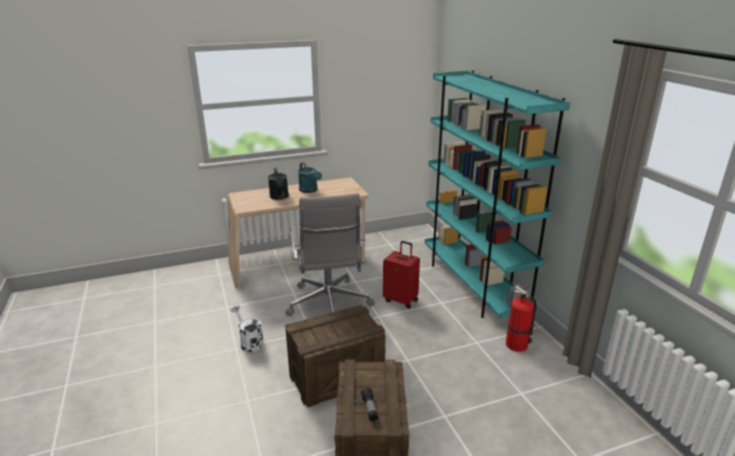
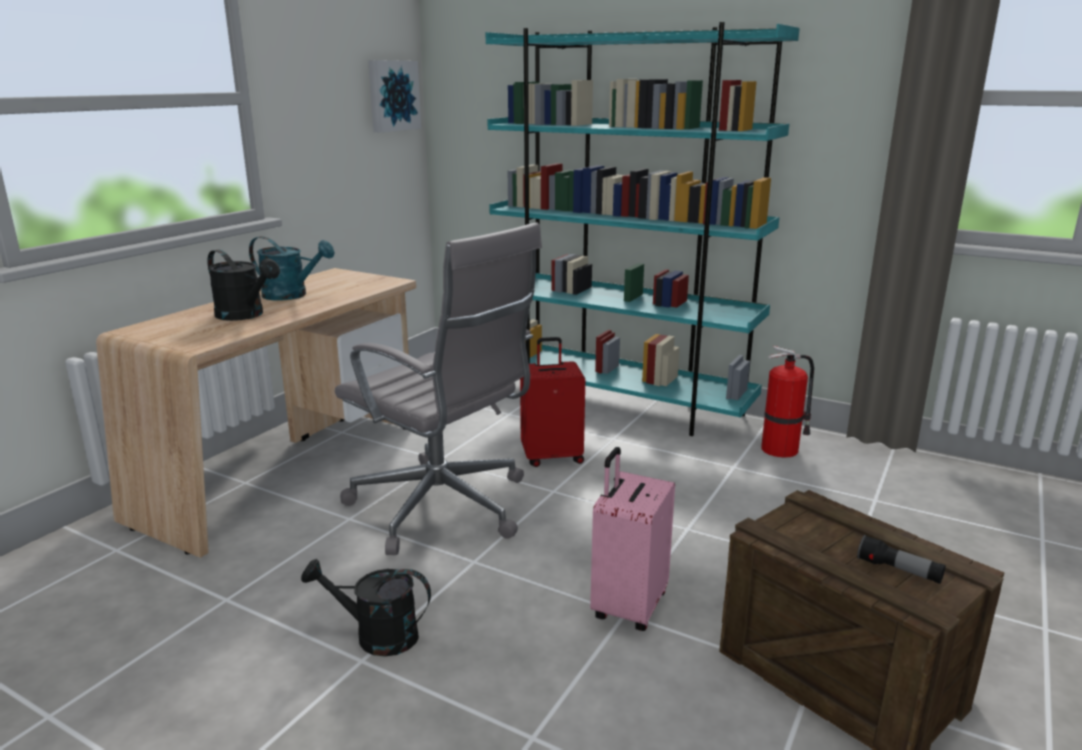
camera: 40 degrees left, 5 degrees down
(249, 342) = (376, 636): white watering can -> black watering can
(336, 377) = (627, 606): crate -> pink suitcase
(411, 91) = (392, 95): none -> picture

